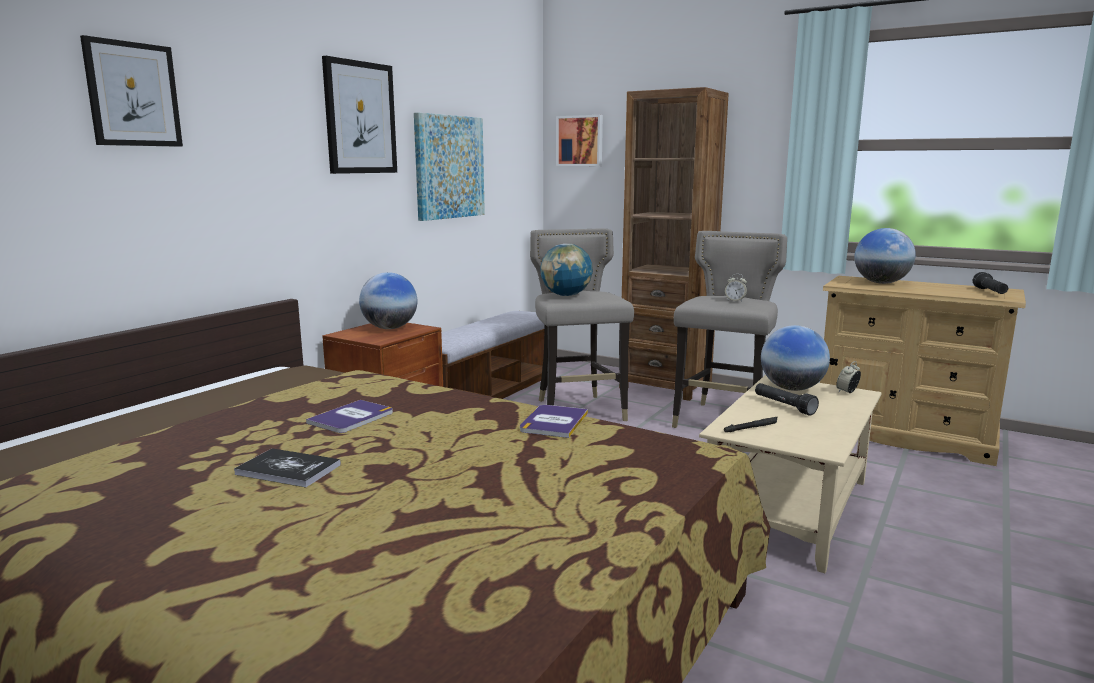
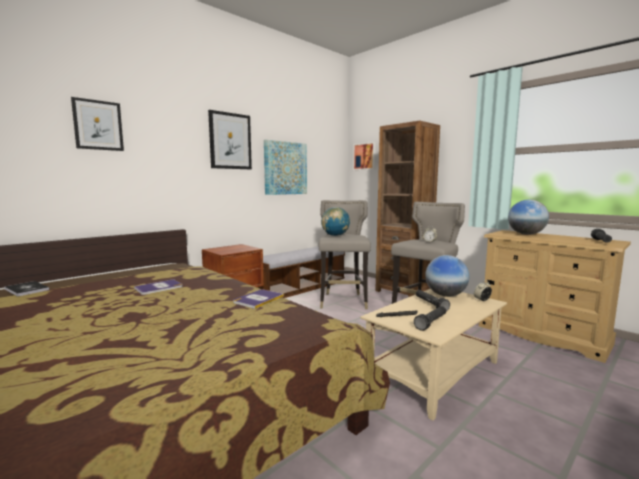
camera: 15 degrees right, 5 degrees down
(288, 469) = (90, 310): book -> book (26, 289)
(389, 328) = (237, 248): globe -> none
(807, 433) = (431, 323): none -> black flashlight

